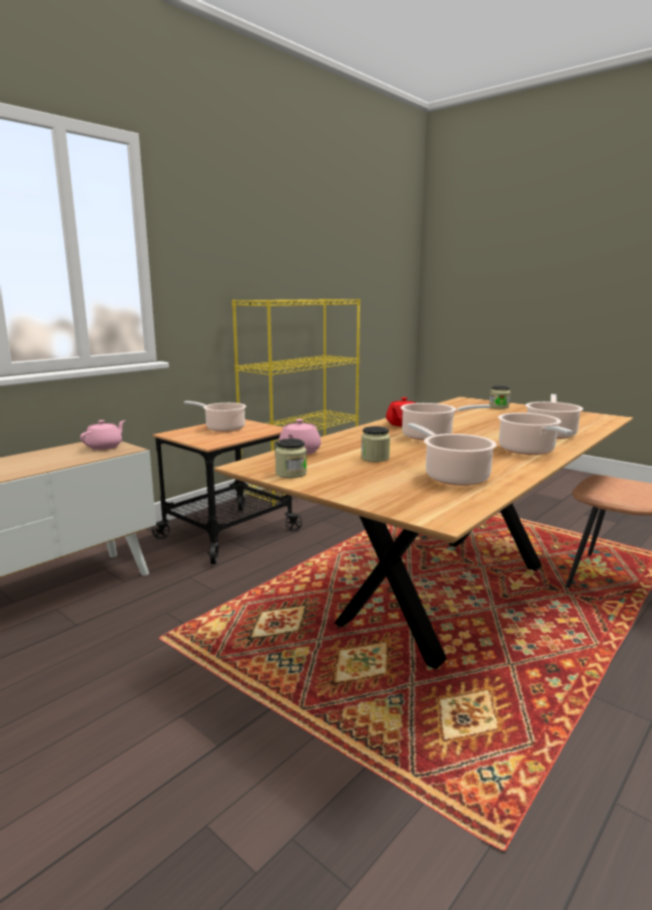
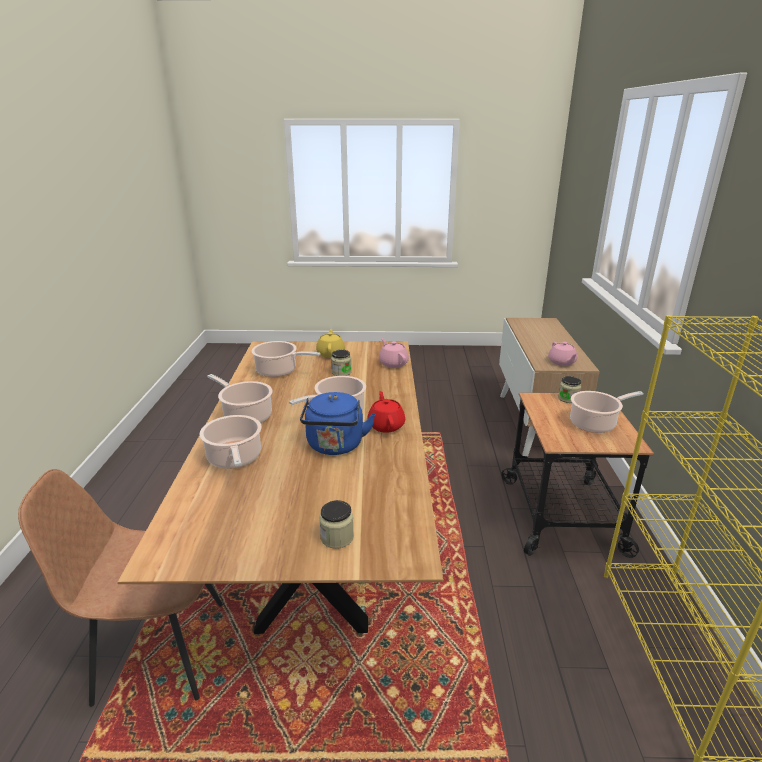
camera: 140 degrees right, 10 degrees up
(291, 473) = (364, 348): jar -> jar (568, 398)
(349, 478) = (331, 353): none -> yellow teapot
(460, 424) = (335, 446): none -> blue kettle

